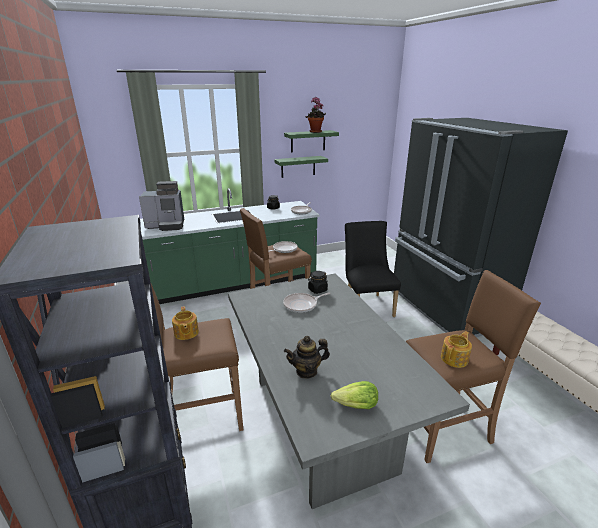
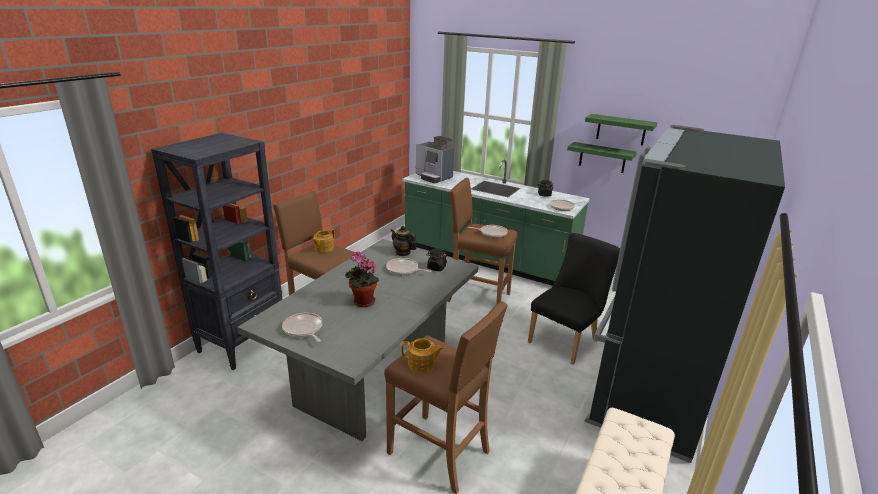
camera: 50 degrees right, 0 degrees up
(306, 371) = (322, 299): teapot -> teapot (403, 253)
(315, 132) = (625, 120): potted plant -> potted plant (362, 302)
(356, 406) = (303, 329): lettuce -> frying pan

